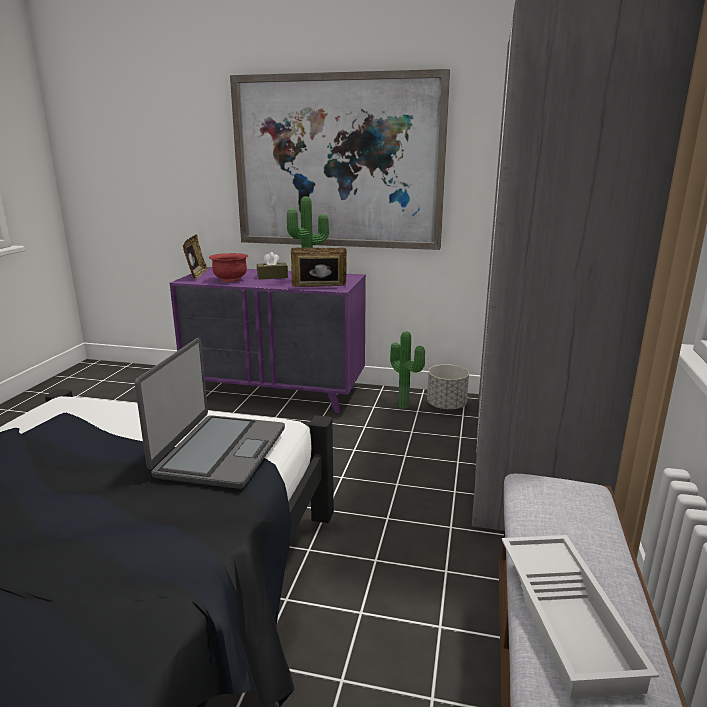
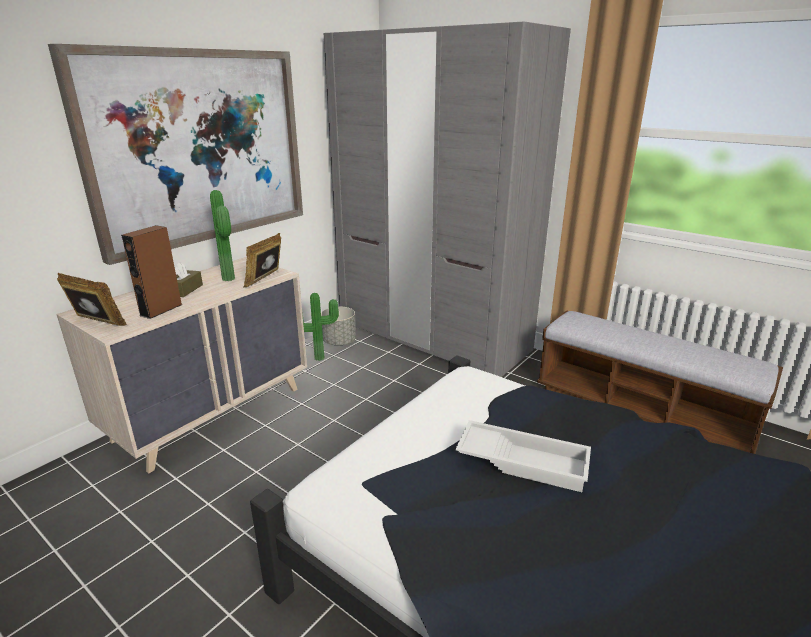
camera: 65 degrees left, 5 degrees up
(220, 451) = (510, 399): laptop -> none
(230, 280) = (161, 310): red bowl -> brown speaker
(277, 392) = (211, 412): purple dresser -> beige dresser
(569, 617) = (673, 349): white tray -> white tray (523, 460)

